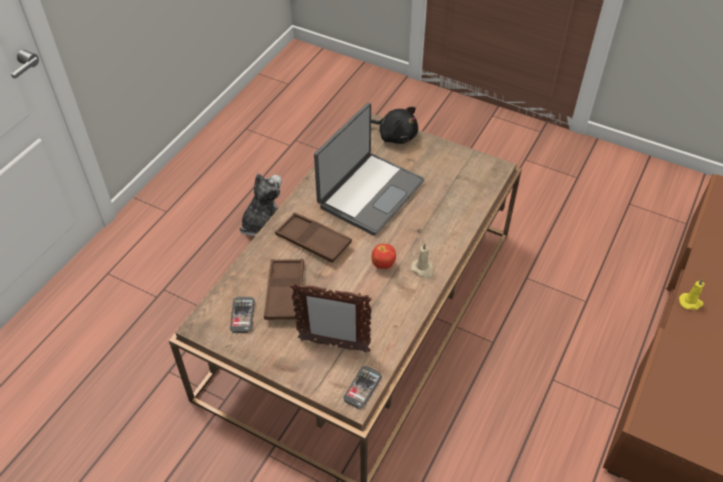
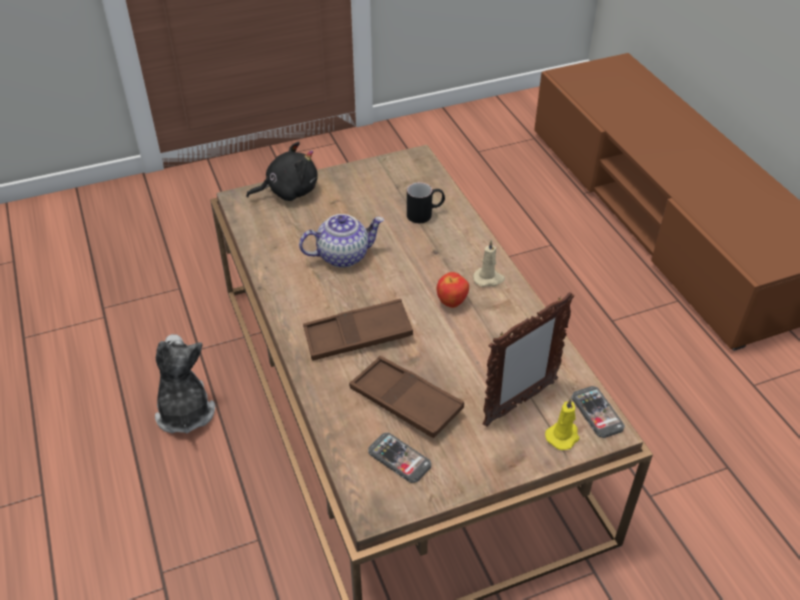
camera: 50 degrees left, 5 degrees down
(369, 193) = (343, 255): laptop -> teapot
(447, 205) = (425, 214): none -> black mug
(690, 302) = (659, 167): yellow candle -> yellow candle (563, 436)

